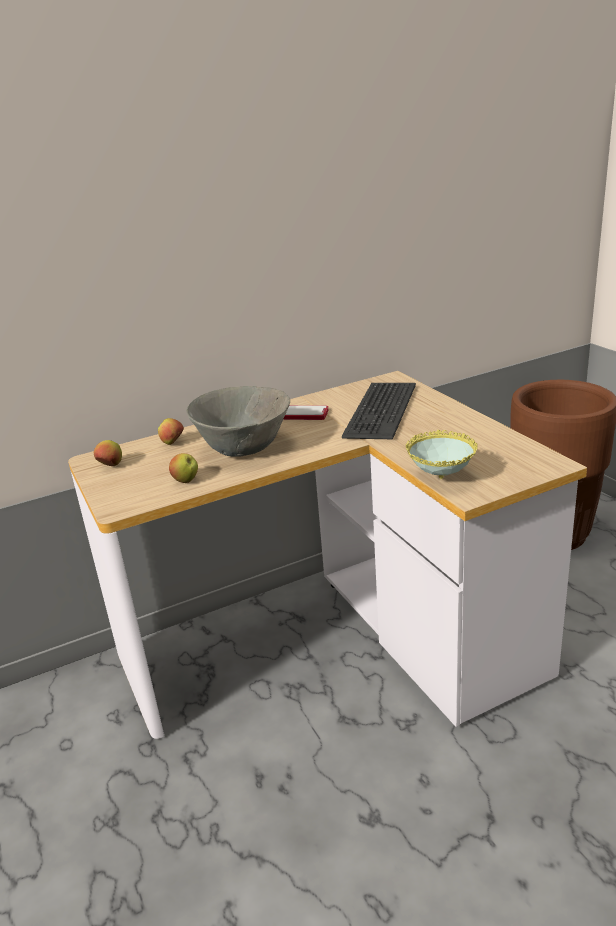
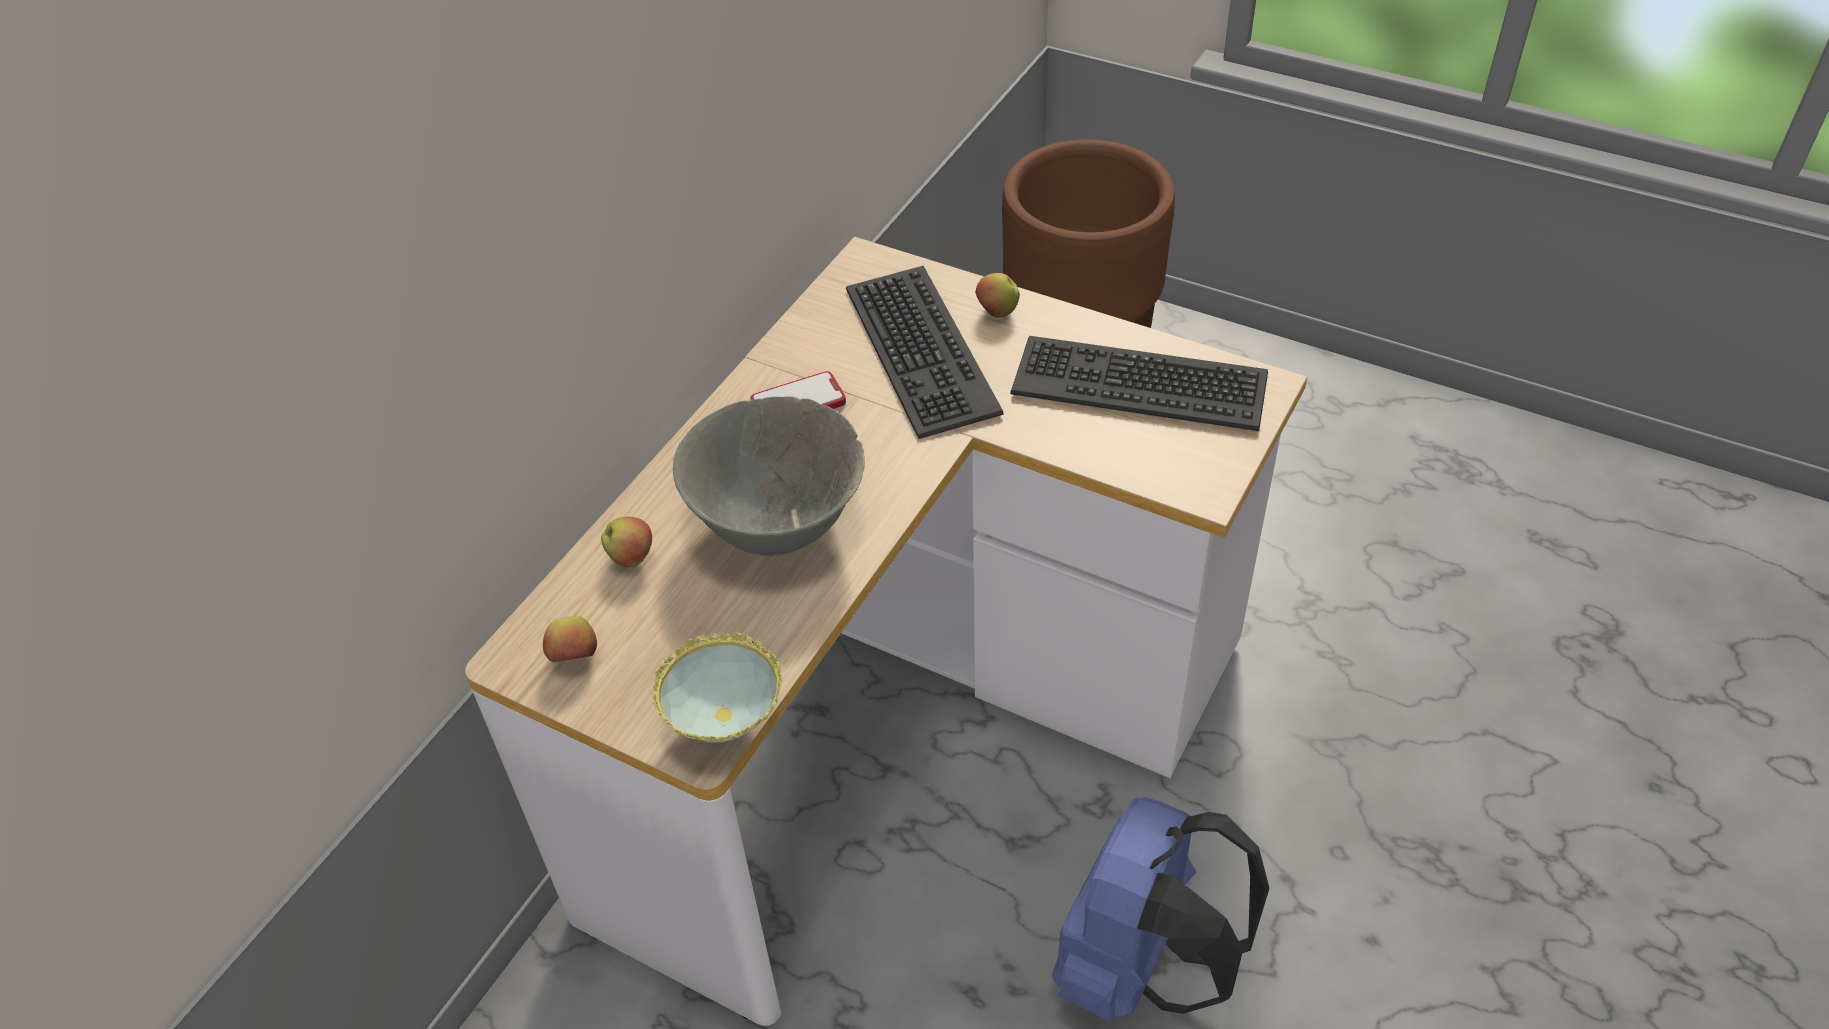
camera: 35 degrees left, 20 degrees up
(186, 480) = (755, 635): apple -> apple (997, 312)
(360, 815) = (1141, 966): none -> blue backpack
(441, 479) = (1143, 474): bowl -> bowl (725, 724)
(480, 446) = (1140, 383): none -> keyboard

